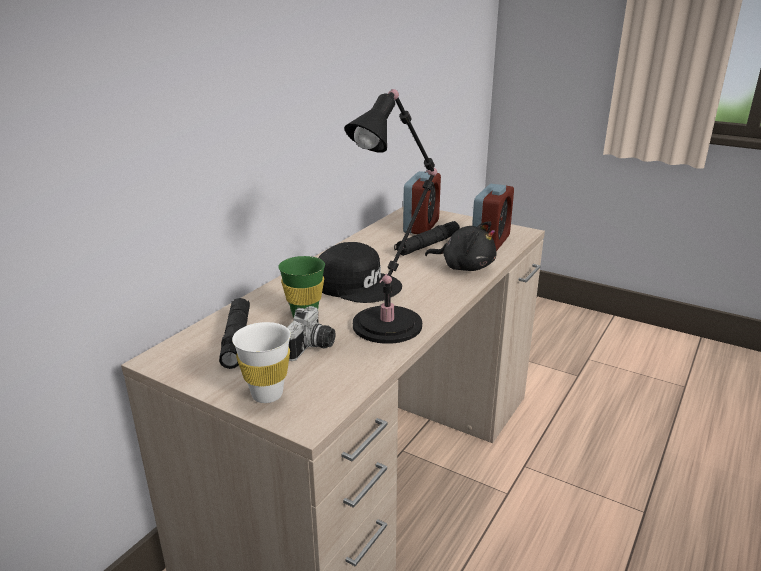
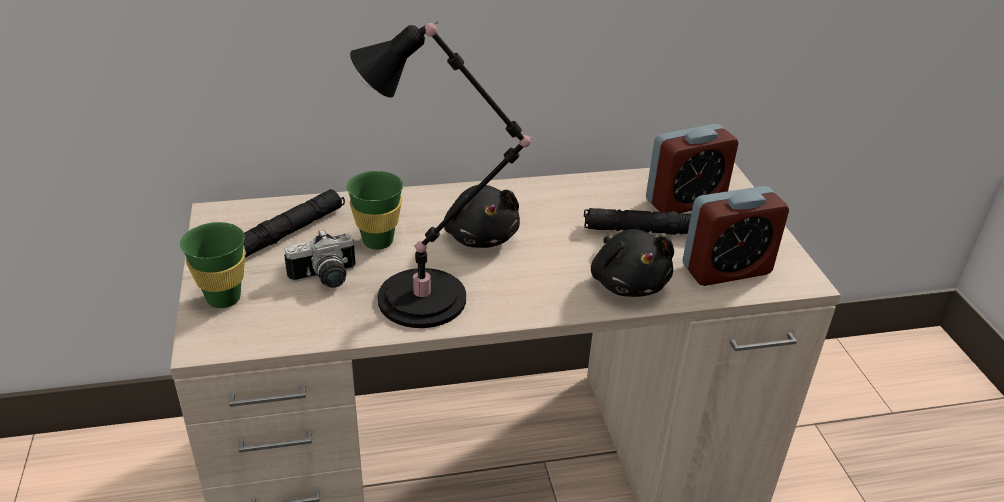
camera: 45 degrees right, 10 degrees up
(267, 394) = (223, 298): white cup -> green cup
(357, 284) = (481, 236): black cap -> black plush toy

